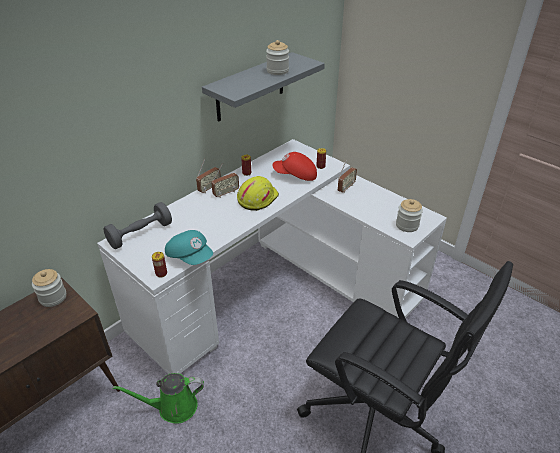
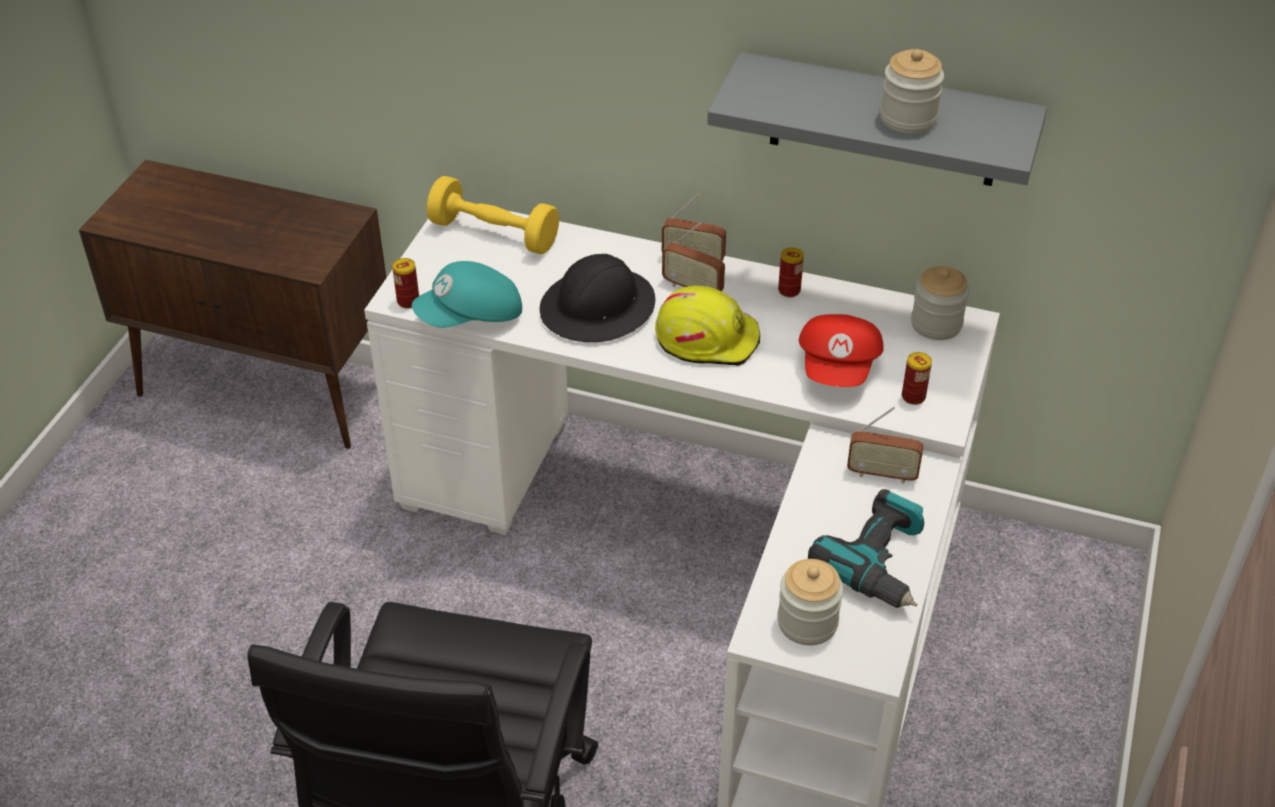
camera: 65 degrees right, 5 degrees up
(53, 297) = (327, 223): jar -> jar (936, 324)
(140, 234) = (494, 234): grey dumbbell -> yellow dumbbell
(173, 407) = (348, 532): green watering can -> none
(190, 256) = (471, 317): turquoise cap -> turquoise cap turned 45 degrees clockwise
(216, 219) = (598, 308): none -> black hard hat
(295, 176) = (839, 367): red cap -> red cap turned 150 degrees counterclockwise
(386, 201) = (880, 563): none -> power drill

